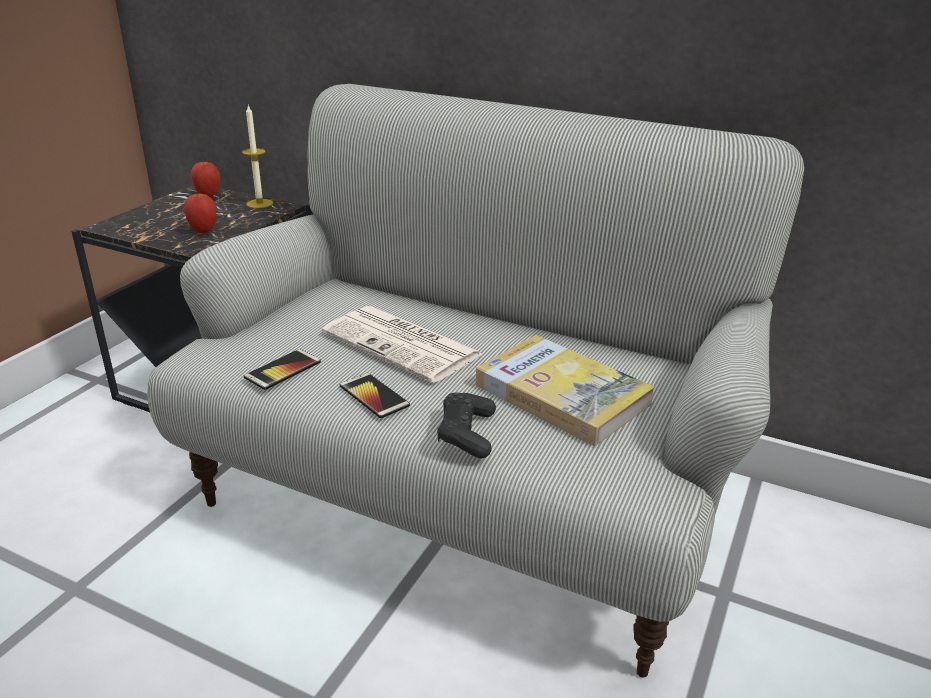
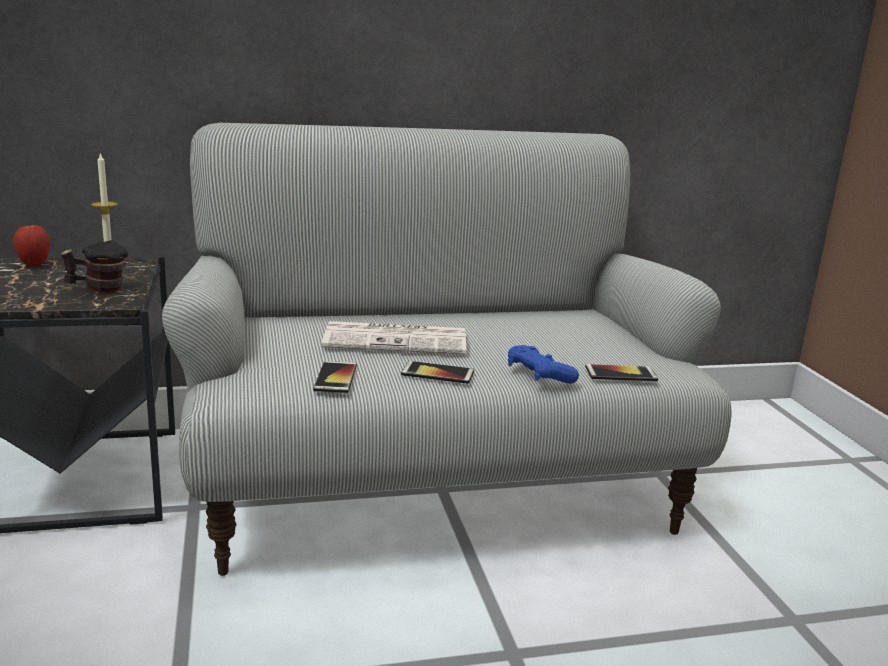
camera: 40 degrees left, 10 degrees down
(203, 231) = (98, 289): apple -> mug
(466, 434) = (538, 375): black game controller -> blue game controller
(559, 467) = (621, 374): none -> phone
(562, 394) = (553, 339): book -> none

